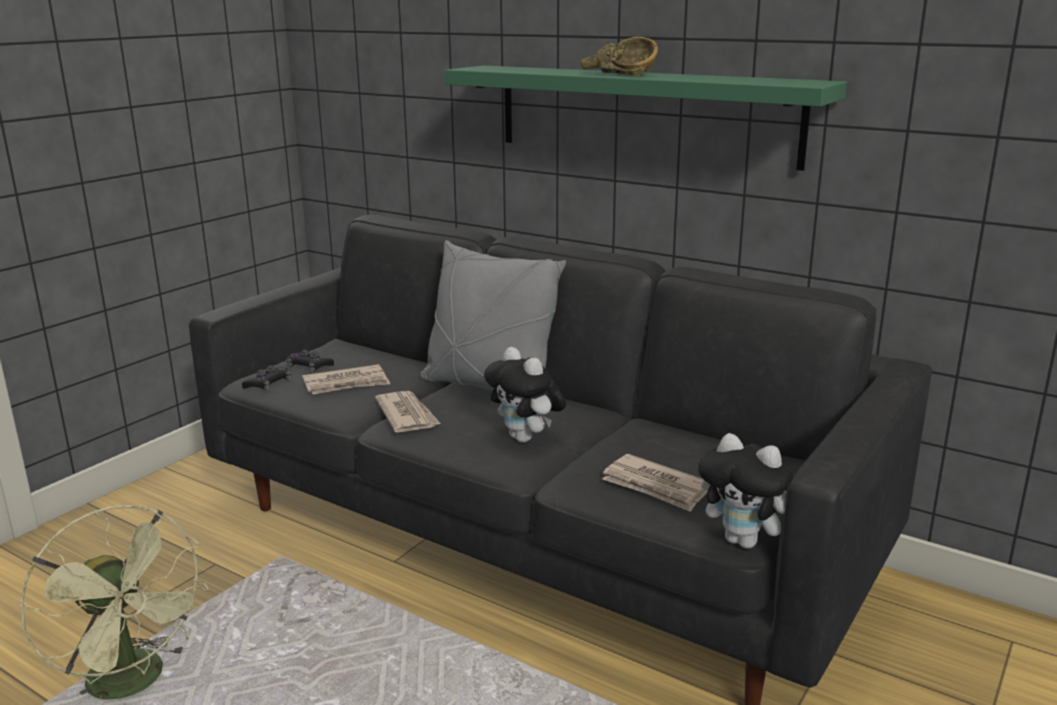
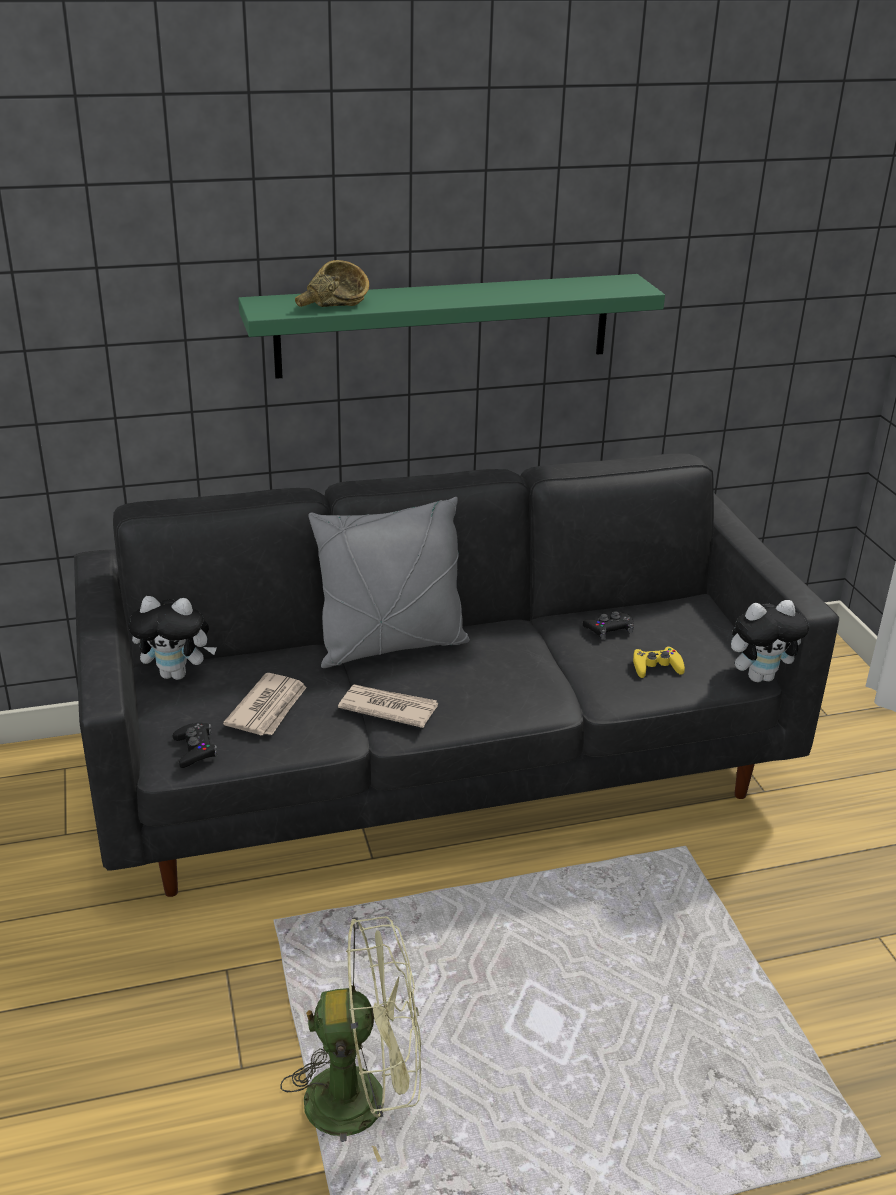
camera: 50 degrees left, 10 degrees up
(309, 366) = (189, 710): black game controller -> black game controller (609, 629)
(526, 438) = (512, 677): plush toy -> plush toy (177, 674)
(618, 74) = (451, 298): brown bowl -> brown bowl (332, 305)
(656, 486) = (656, 667): newspaper -> yellow game controller

